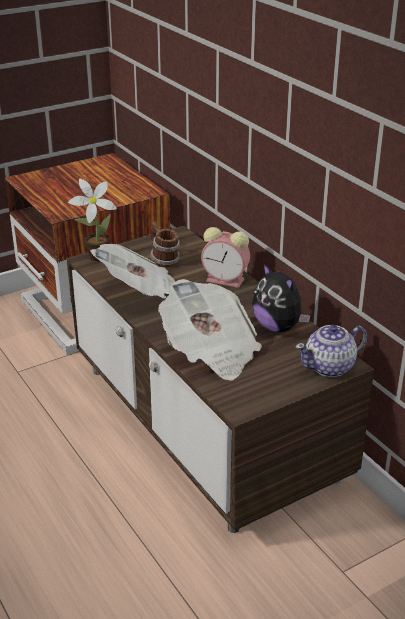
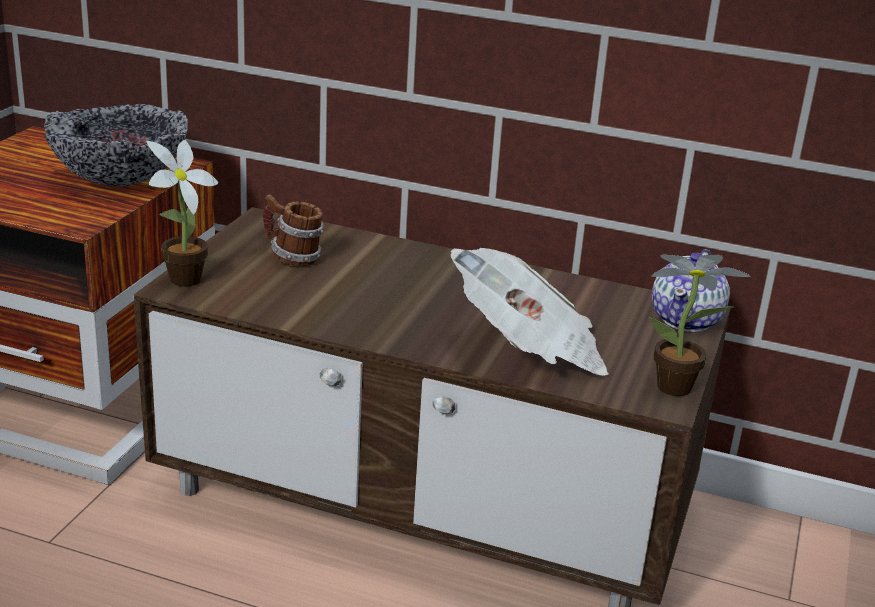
camera: 40 degrees left, 5 degrees down
(109, 194) = (119, 180): none -> bowl
(142, 293) = (327, 308): newspaper -> none
(227, 280) = (416, 258): alarm clock -> none
(261, 404) = (680, 389): none -> potted plant
(278, 327) = (563, 294): plush toy -> none

